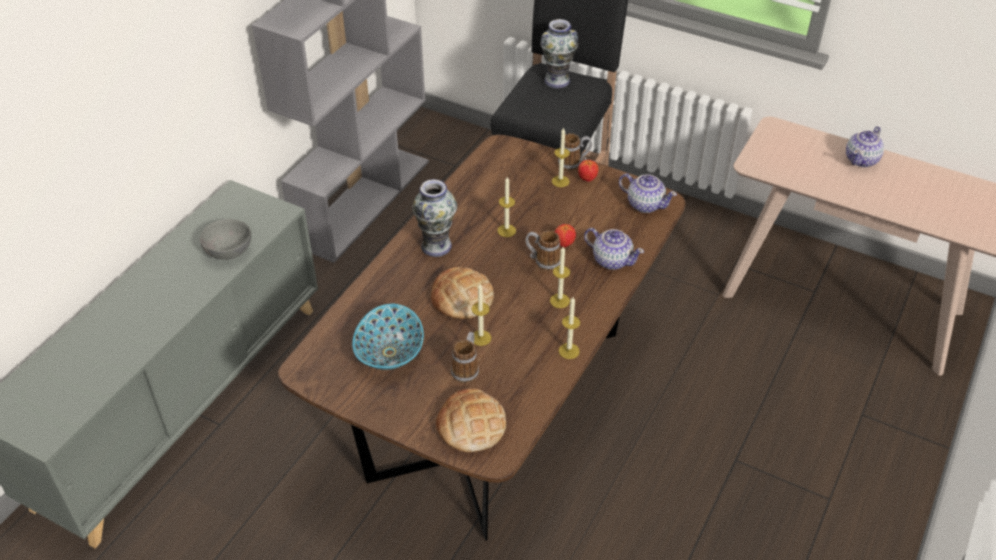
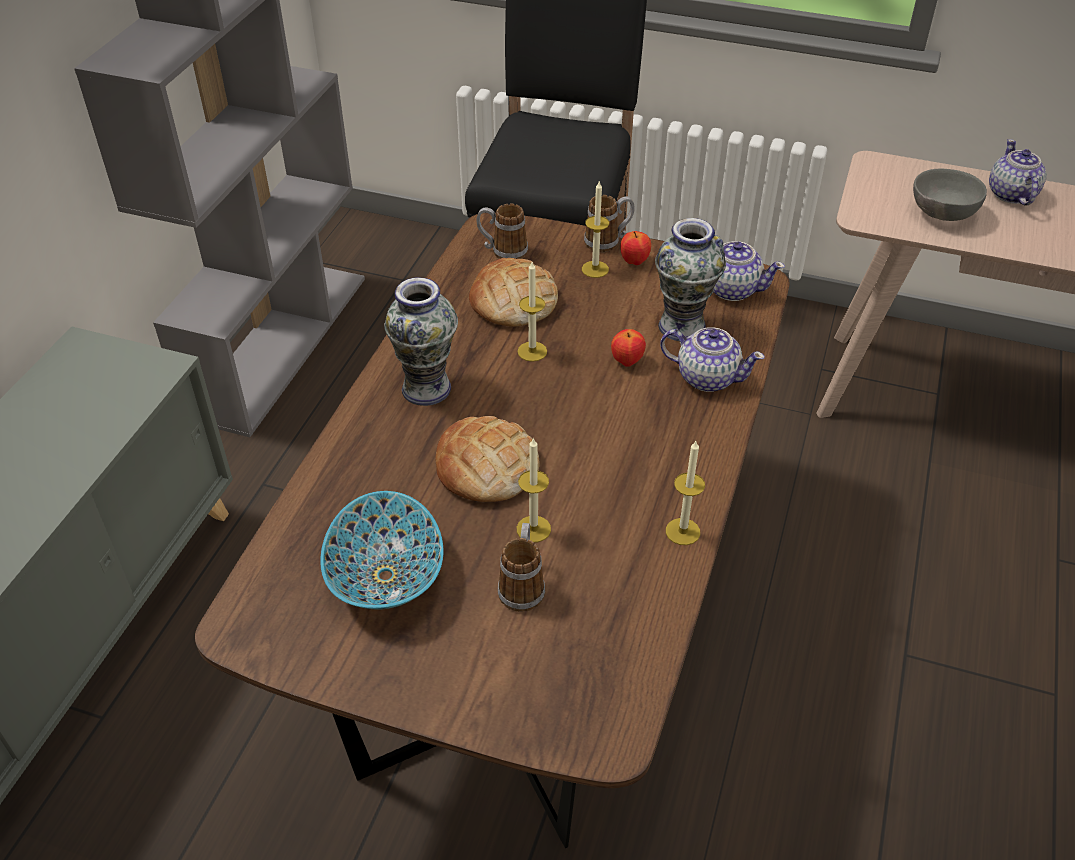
camera: 10 degrees left, 0 degrees up
(227, 252) = (80, 439): grey bowl -> grey bowl (940, 214)
(471, 425) = (554, 687): bread -> bread (513, 301)
(542, 261) = (601, 392): mug -> mug (503, 251)
(557, 80) = (551, 131): vase -> vase (682, 325)
(559, 301) = (645, 451): candle -> none
(862, 159) = (1011, 195): teapot -> teapot turned 150 degrees clockwise

